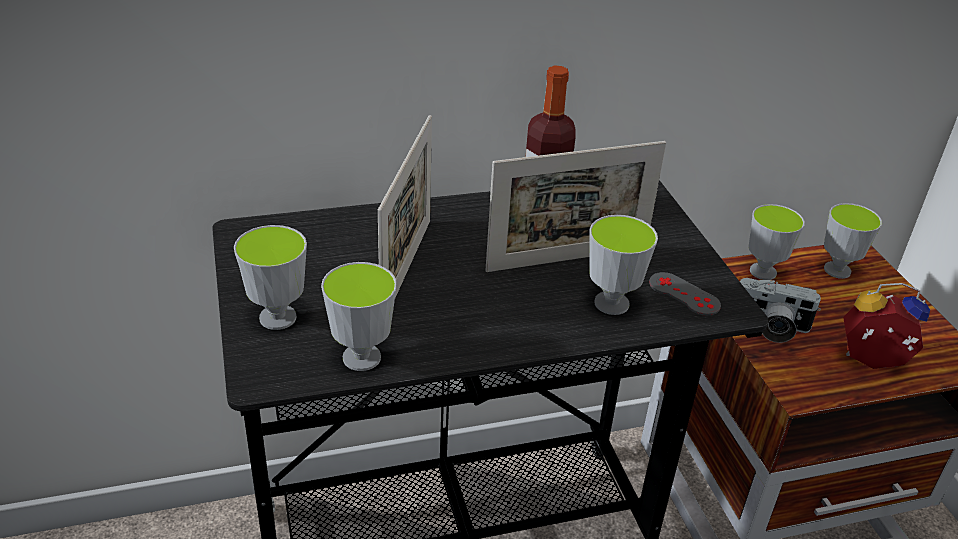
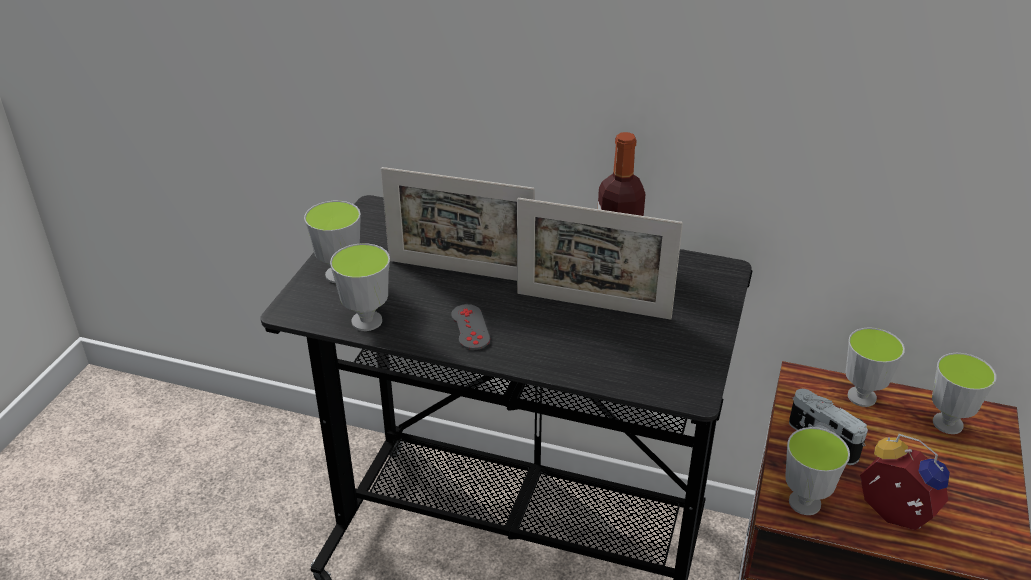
camera: 35 degrees right, 0 degrees up
(406, 269) = (460, 271): picture frame -> picture frame turned 60 degrees clockwise
(611, 303) = (591, 351): cup -> cup (804, 503)
(684, 294) = (662, 366): grey game controller -> grey game controller (470, 327)

